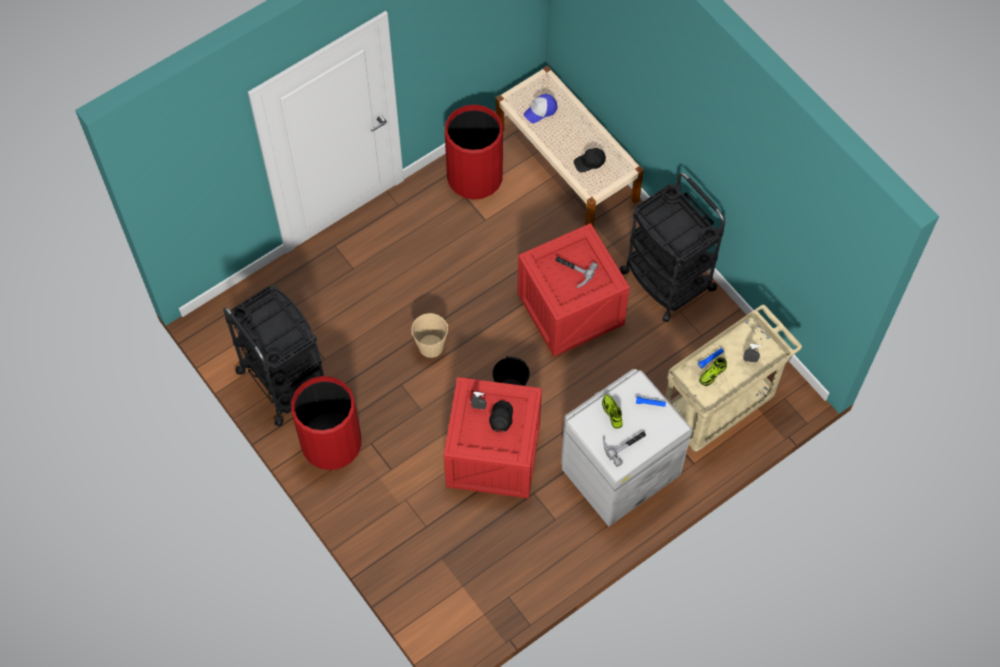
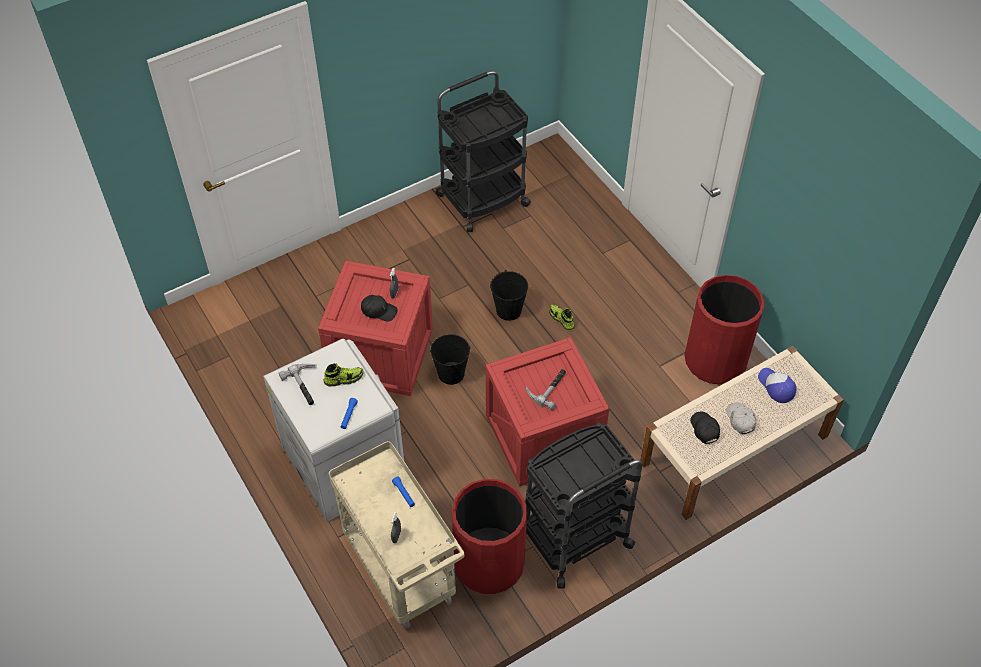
camera: 95 degrees right, 10 degrees down
(331, 443) = (414, 230): red trash can -> red trash can (489, 563)
(430, 346) = (509, 310): beige bucket -> black bucket
(577, 137) = (740, 420): none -> white cap
(712, 374) = (383, 493): shoe -> shoe (561, 320)

